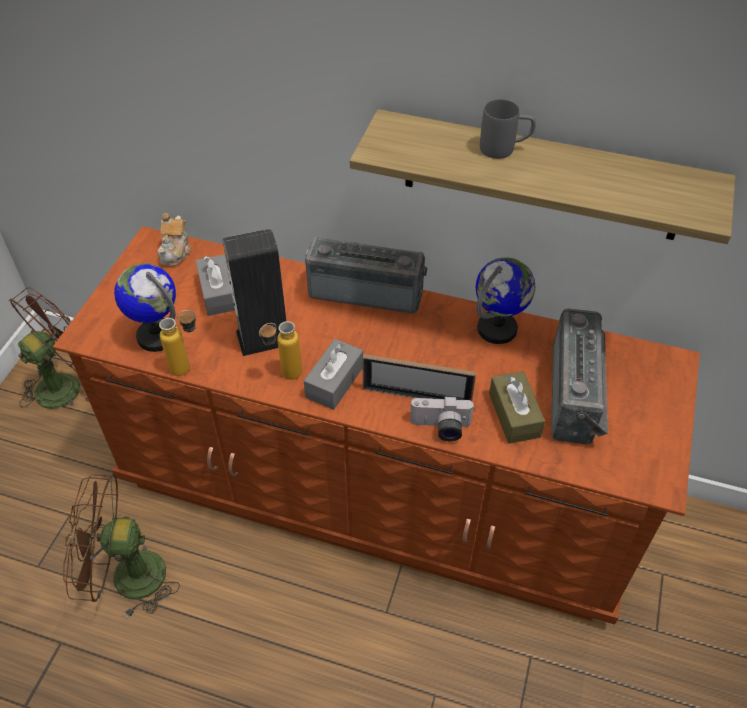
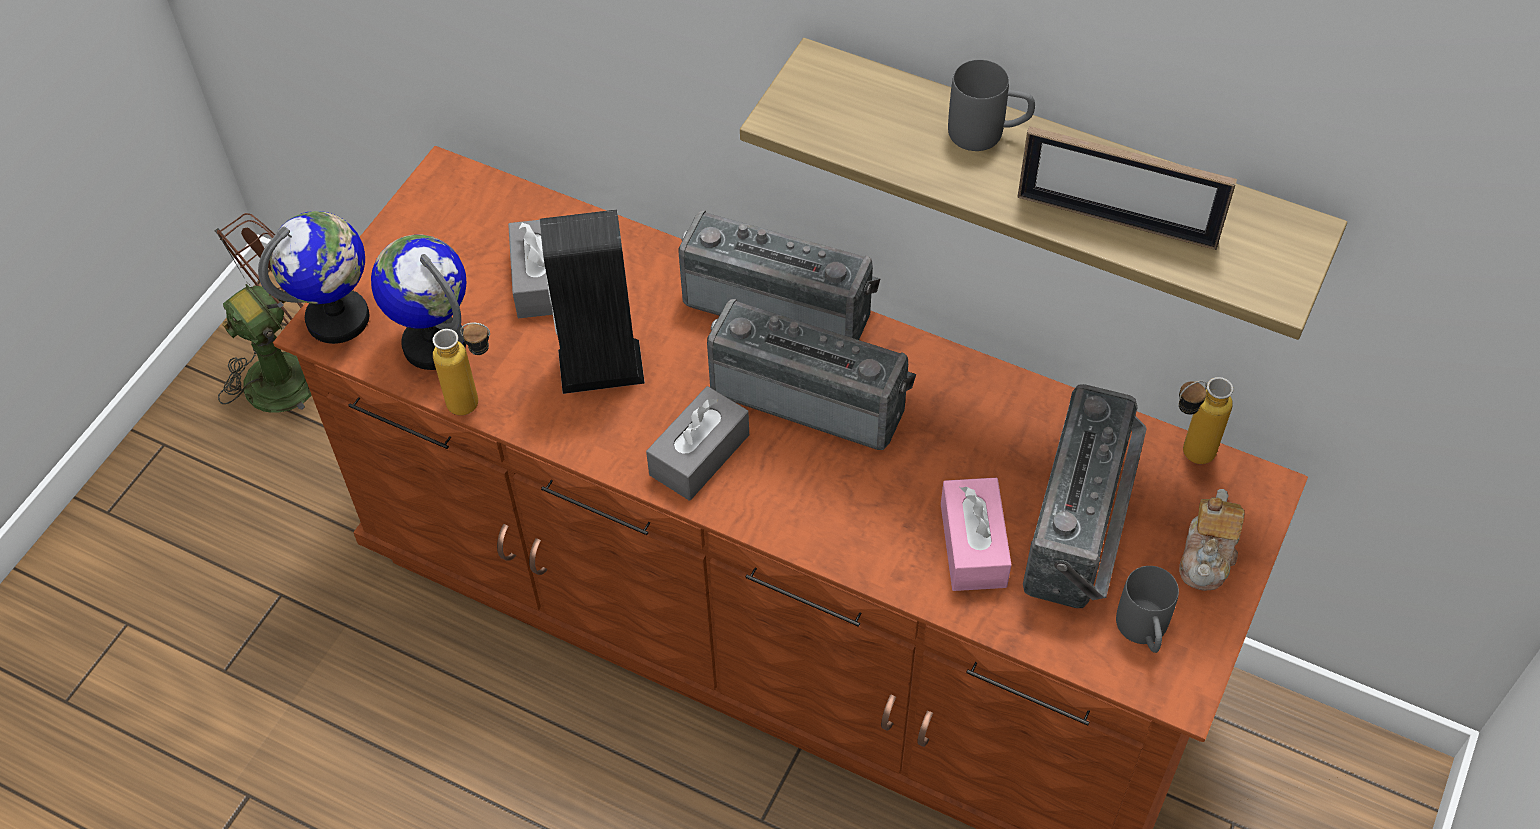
camera: 10 degrees right, 5 degrees up
(126, 577) = (359, 708): brown fan -> none
(176, 252) = (482, 199): teapot -> teapot (1207, 556)
(284, 376) = (622, 435): bottle -> bottle (1186, 456)
(396, 339) = (811, 394): none -> radio
(416, 396) = (824, 495): picture frame -> picture frame (1116, 220)
(440, 428) = (851, 553): camera -> none
(497, 329) = (980, 396): globe -> globe (339, 319)
(514, 415) = (973, 545): brown tissue box -> pink tissue box
(630, 454) = (1143, 633): none -> grey mug

